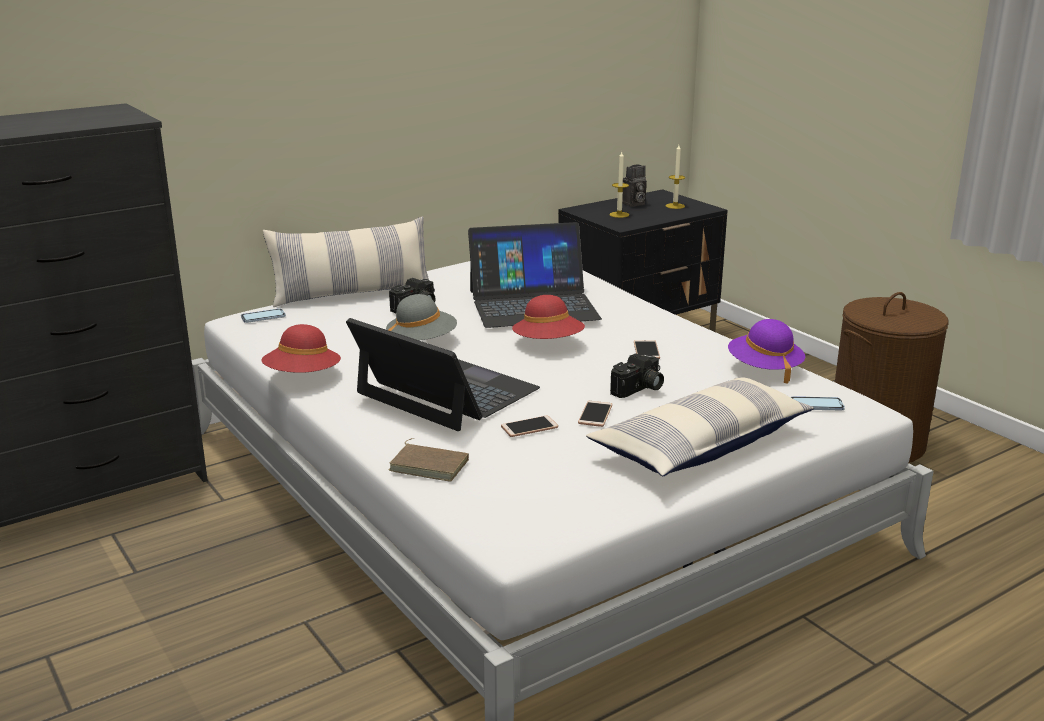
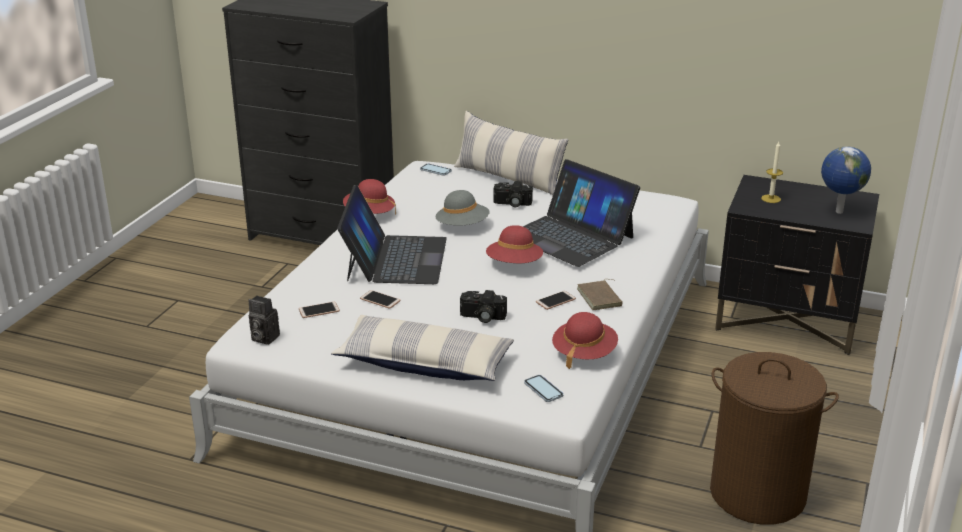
camera: 55 degrees right, 5 degrees up
(430, 465) = (303, 289): brown book -> brown book (601, 298)
(595, 414) = (423, 314): phone -> phone (319, 310)
(633, 204) = (810, 195): camera -> camera (263, 338)
(675, 206) = (838, 212): candle -> globe
(764, 369) = (584, 353): purple hat -> red hat

